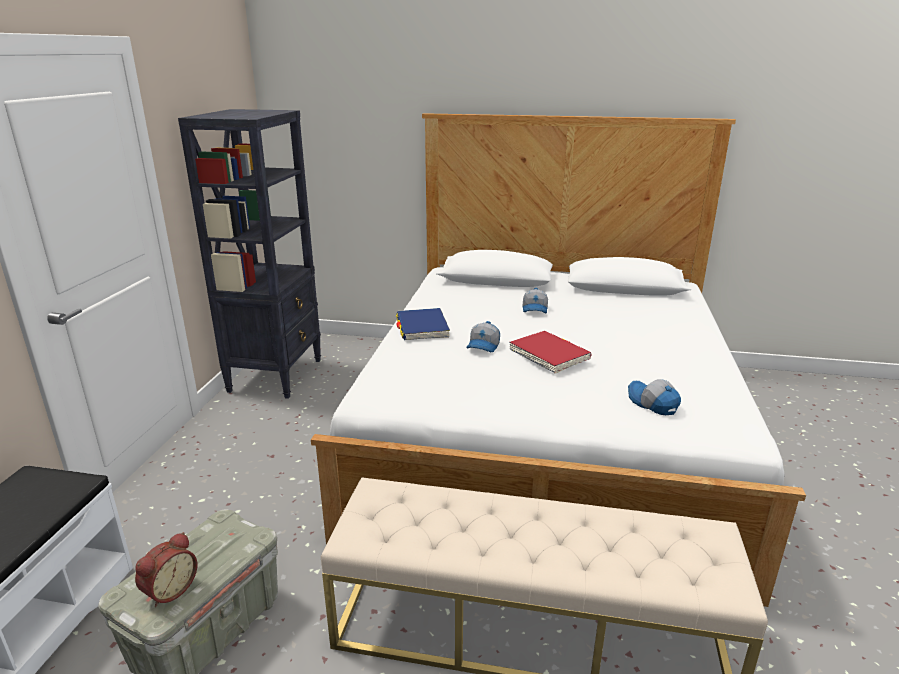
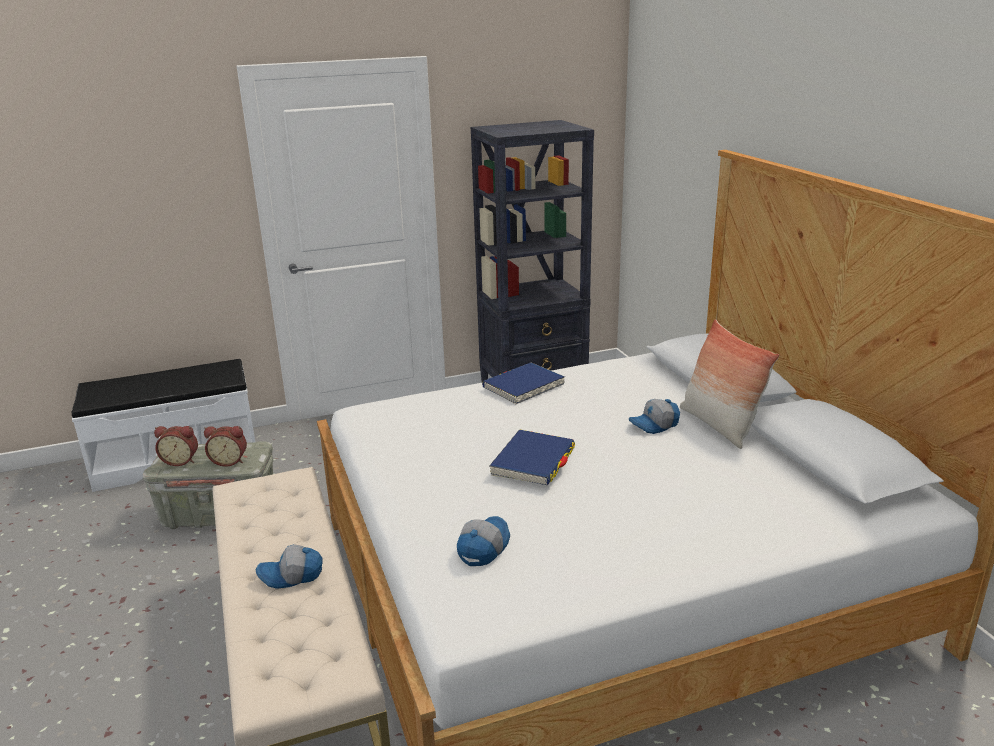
camera: 60 degrees right, 0 degrees up
(228, 547) = (229, 461): none -> alarm clock
(484, 346) = (511, 424): cap -> cap (291, 576)
(549, 354) = (533, 461): red book -> blue book
(555, 295) = (719, 425): none -> pillow

